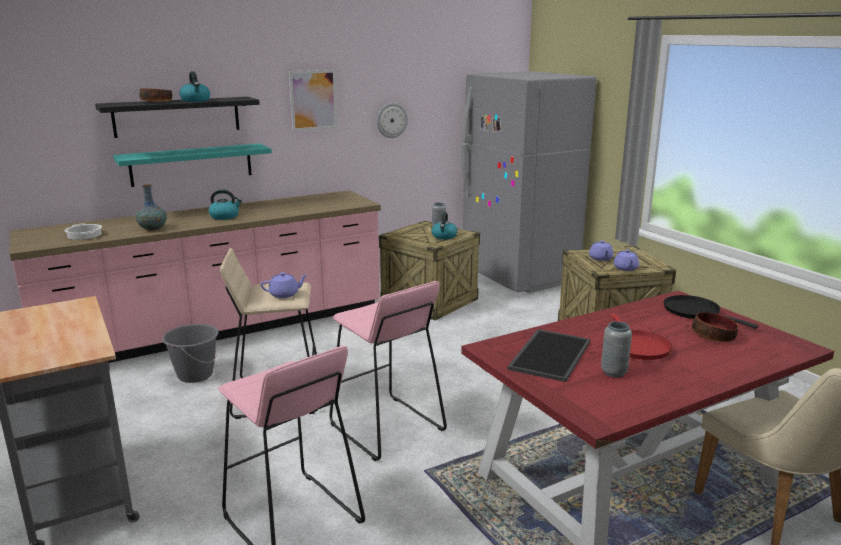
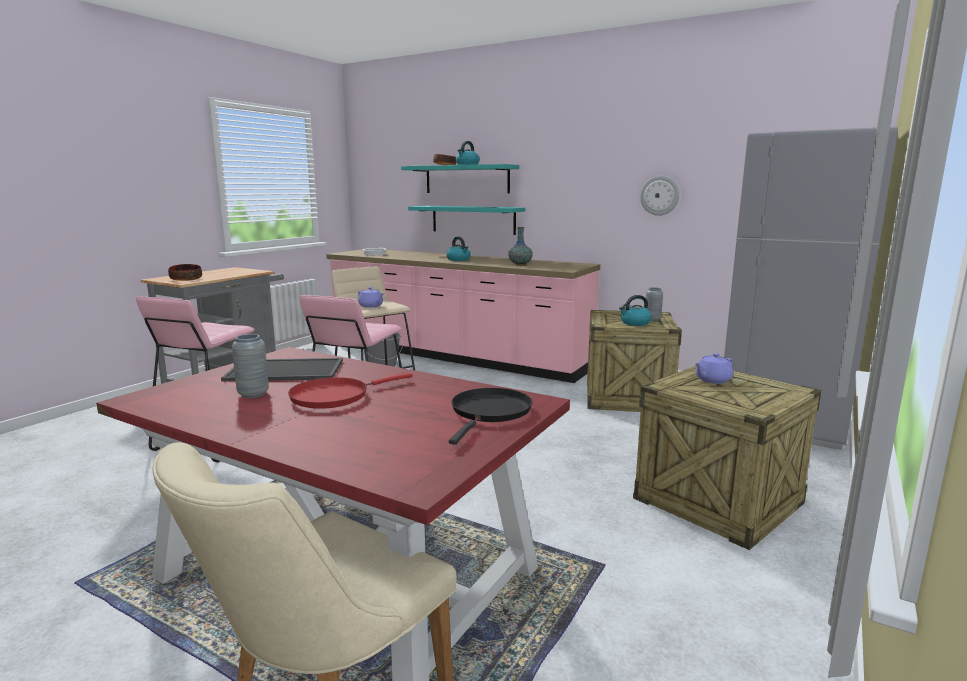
camera: 60 degrees right, 5 degrees down
(153, 228) = (407, 257): vase -> vase (520, 264)
(177, 116) = (467, 179): black shelf -> turquoise shelf
(313, 100) = (576, 170): picture -> none
(625, 268) = (704, 396): purple teapot -> none
(714, 336) = (406, 427): bowl -> bowl (185, 279)

